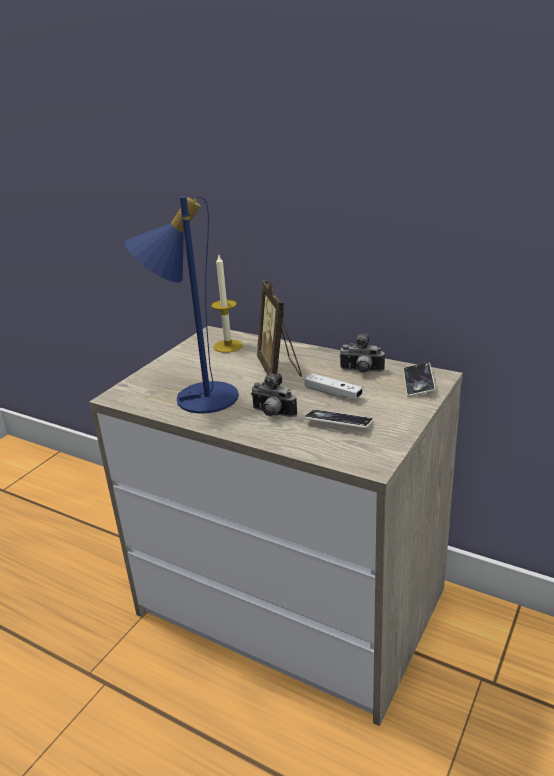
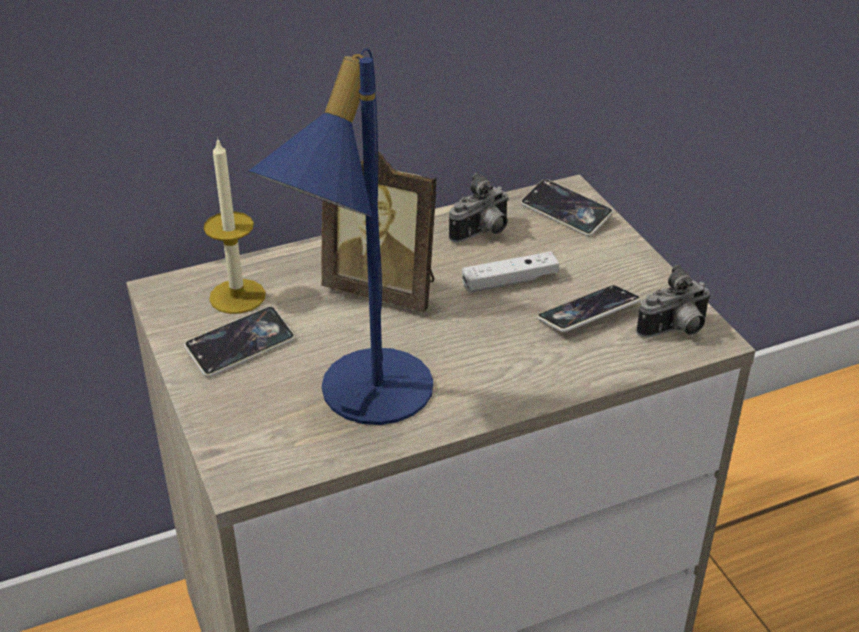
camera: 55 degrees left, 10 degrees up
(196, 361) = (240, 347): none -> phone
(272, 414) = (501, 353): camera -> camera (675, 331)

